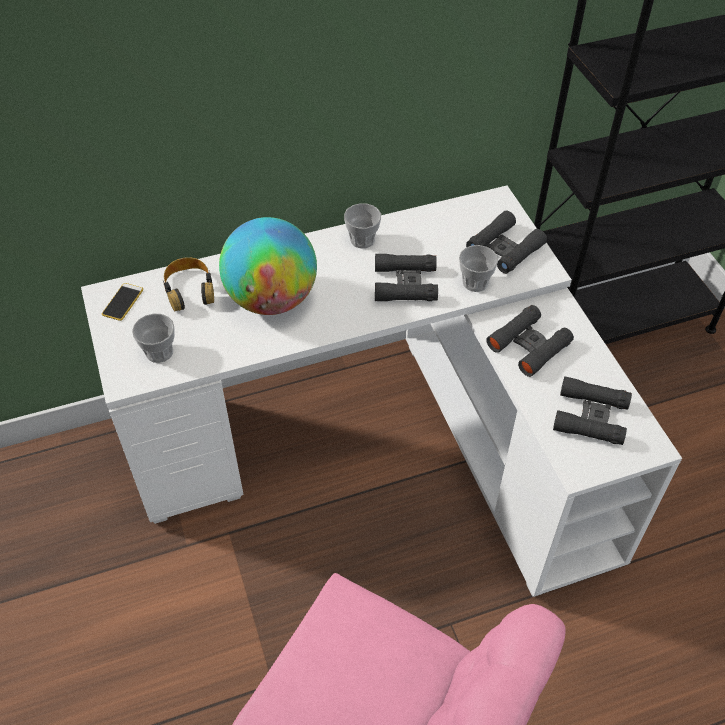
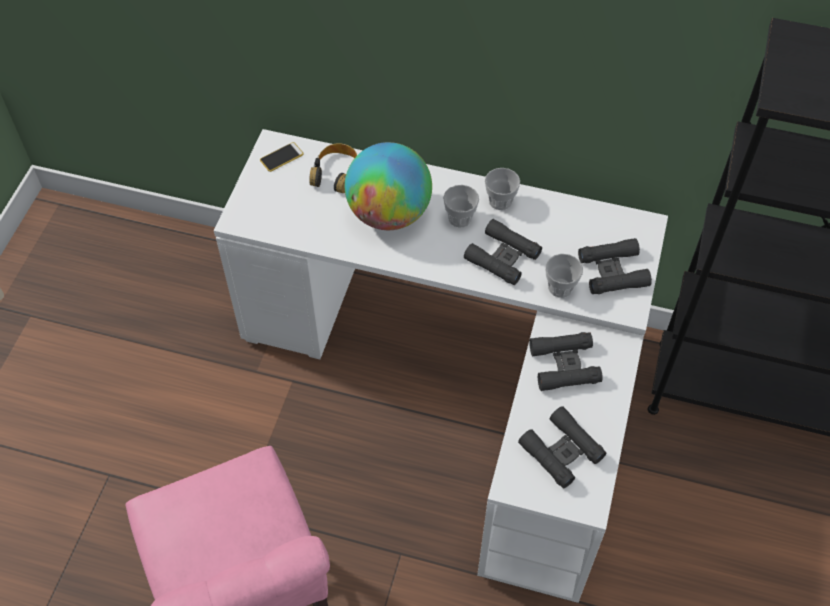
camera: 35 degrees right, 5 degrees up
(159, 352) = (277, 211): cup -> cup (460, 218)

